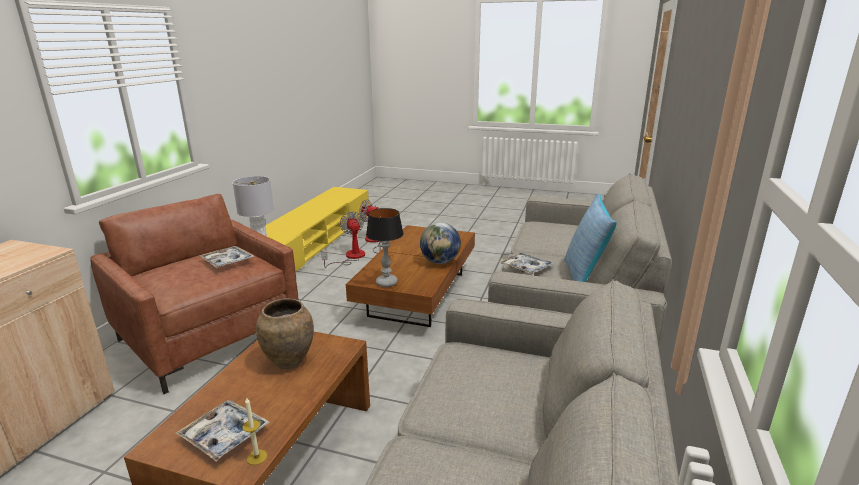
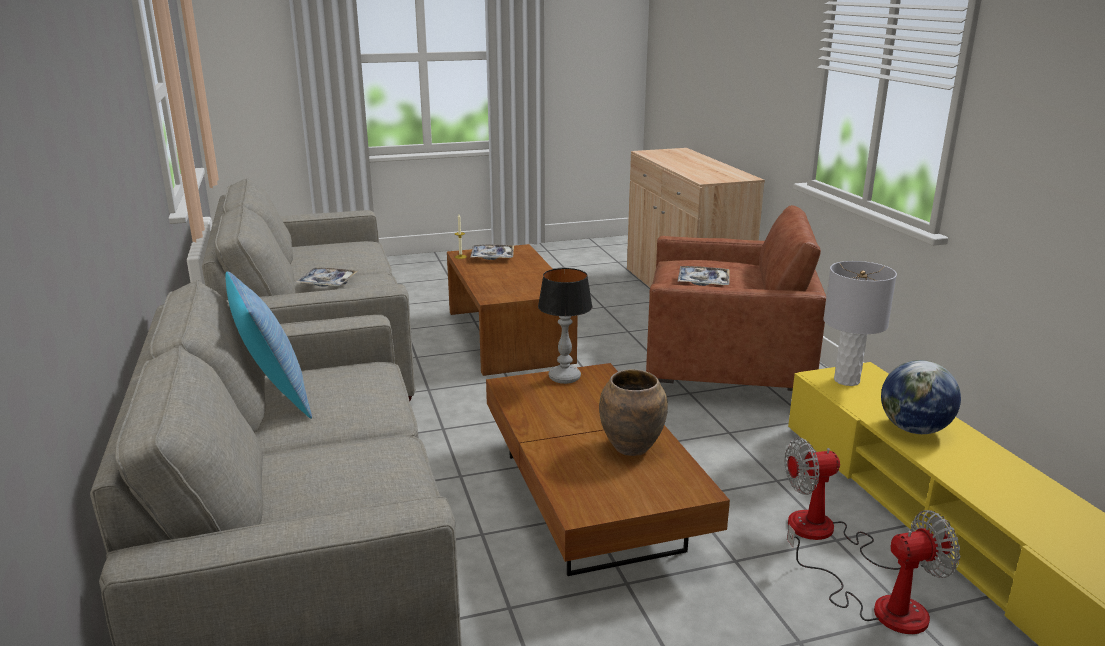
camera: 145 degrees right, 0 degrees up
(288, 361) = (517, 282): brown vase -> brown vase (631, 448)
(350, 257) = (827, 533): fan -> fan turned 135 degrees clockwise
(440, 262) = (539, 430): globe -> globe (913, 429)
(526, 268) = (366, 386): tray -> tray (327, 283)

